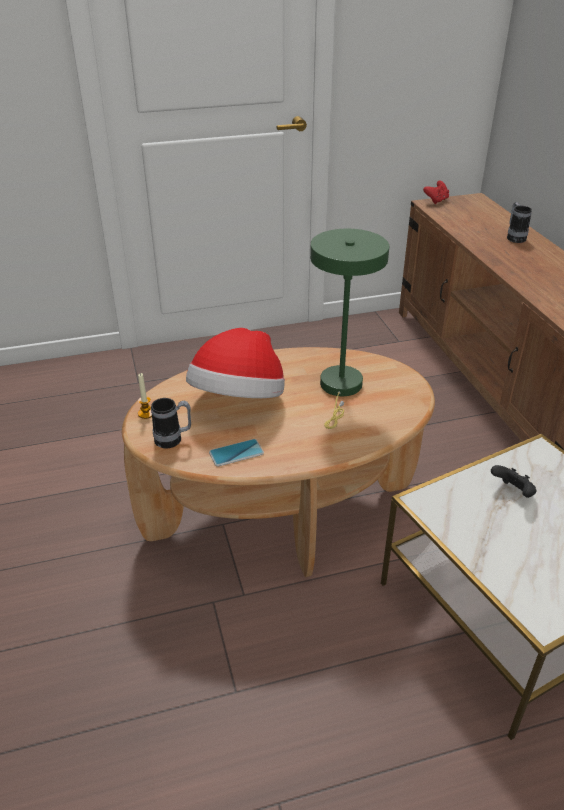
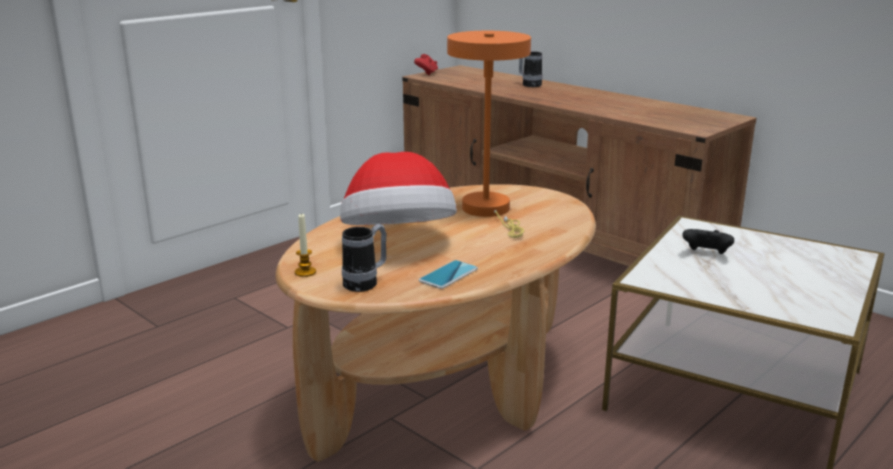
camera: 30 degrees left, 15 degrees down
(340, 389) = (490, 211): green table lamp -> orange table lamp

